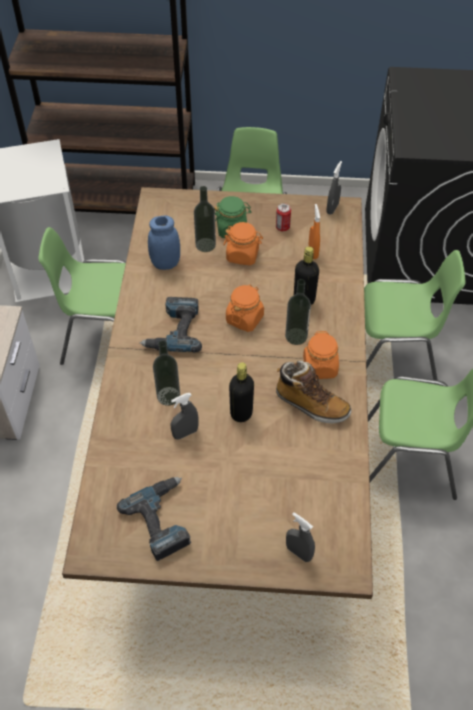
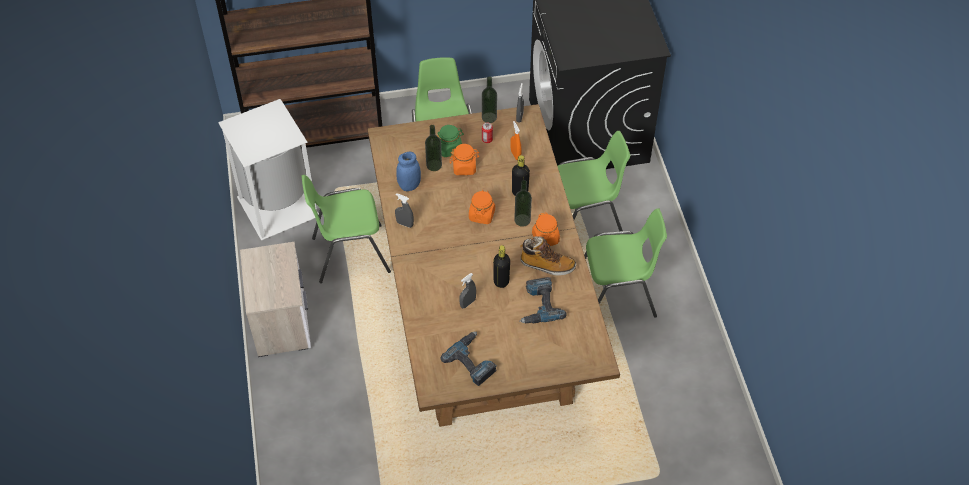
camera: 15 degrees left, 0 degrees up
(168, 396) = (447, 281): bottle -> bottle (489, 117)
(174, 330) = (434, 234): power drill -> power drill (538, 305)
(298, 552) = (567, 360): grey spray bottle -> grey spray bottle (405, 224)

